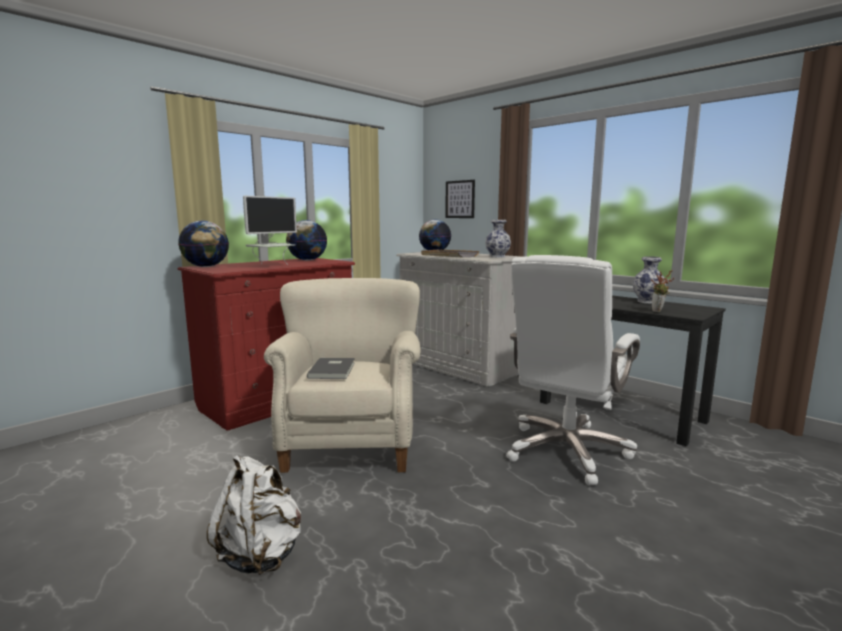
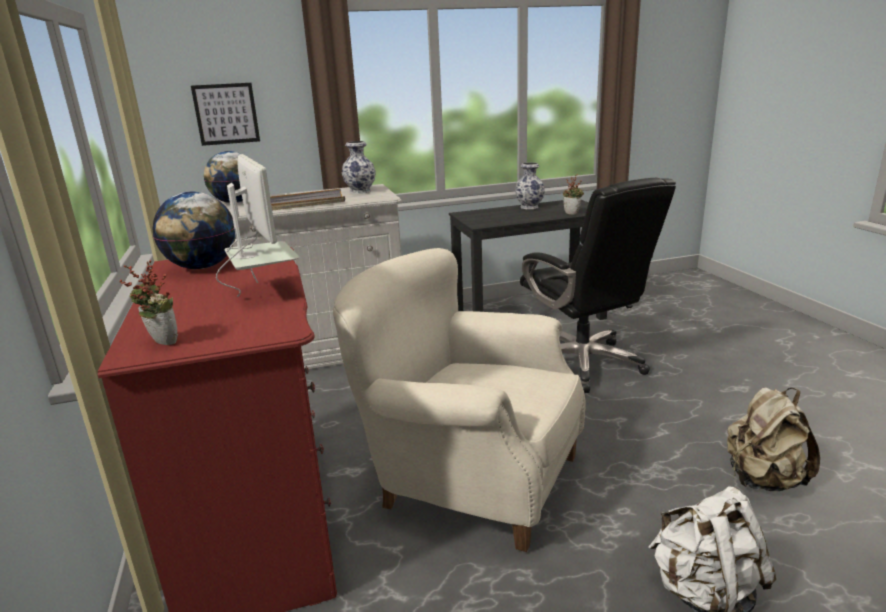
camera: 60 degrees left, 10 degrees up
(206, 266) = (160, 343): globe -> potted plant
(333, 370) = (509, 391): grey book -> none
(448, 580) = (763, 480): none -> beige backpack
(566, 450) = (583, 363): white office chair -> black office chair

